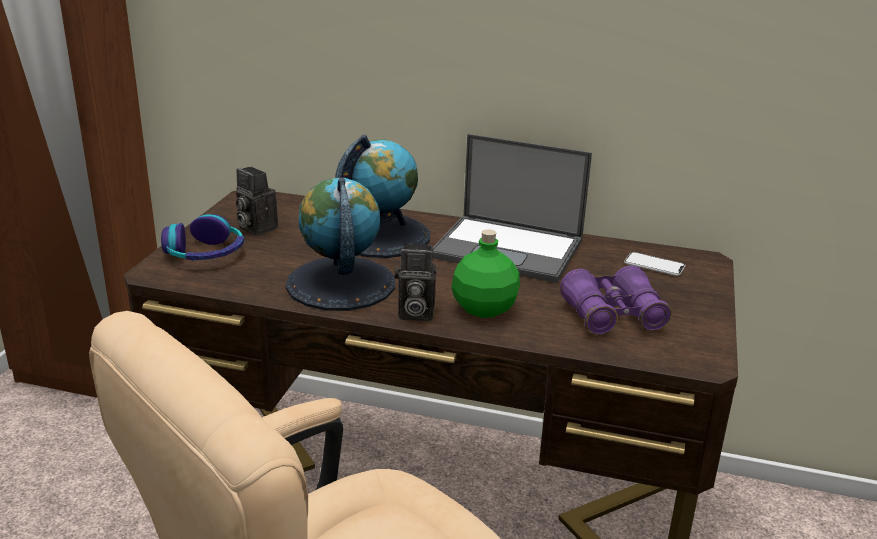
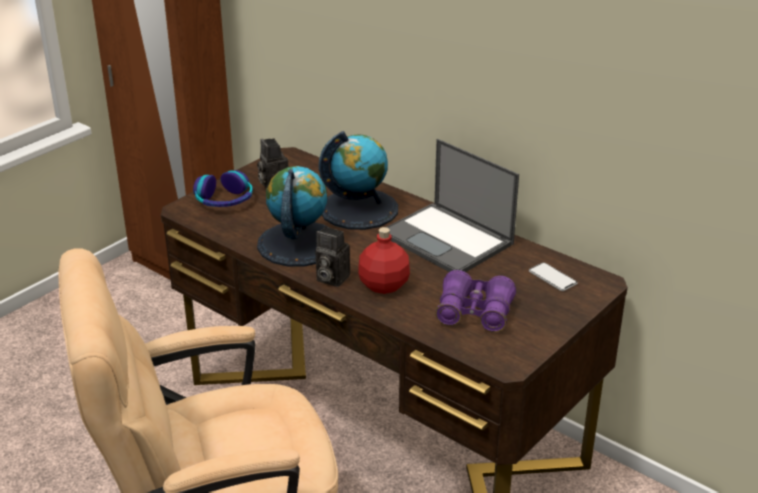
camera: 25 degrees right, 5 degrees up
(485, 308) = (384, 285): green bottle -> red bottle

